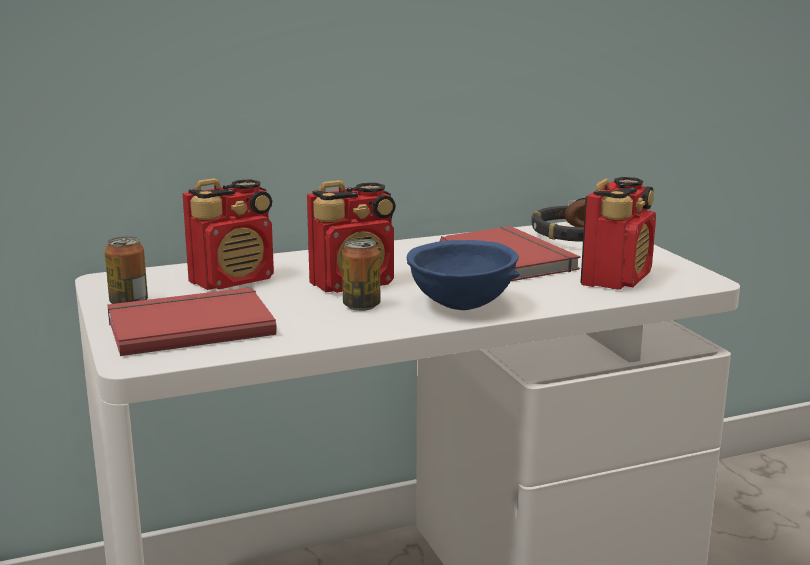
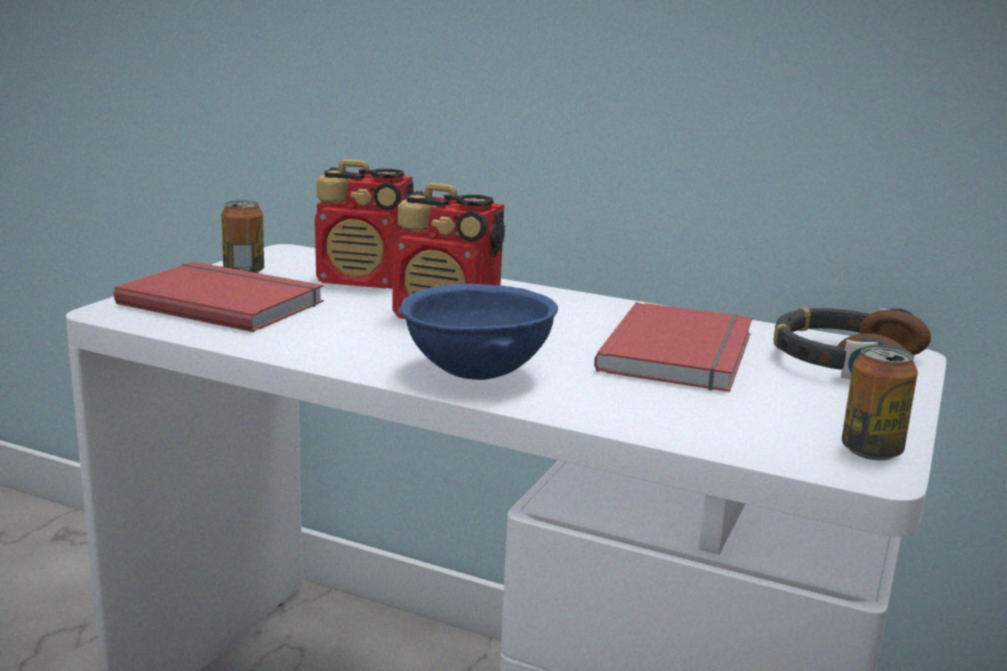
camera: 45 degrees right, 0 degrees up
(361, 306) = (392, 338): can -> can (871, 451)
(616, 278) = (747, 419): radio -> none

